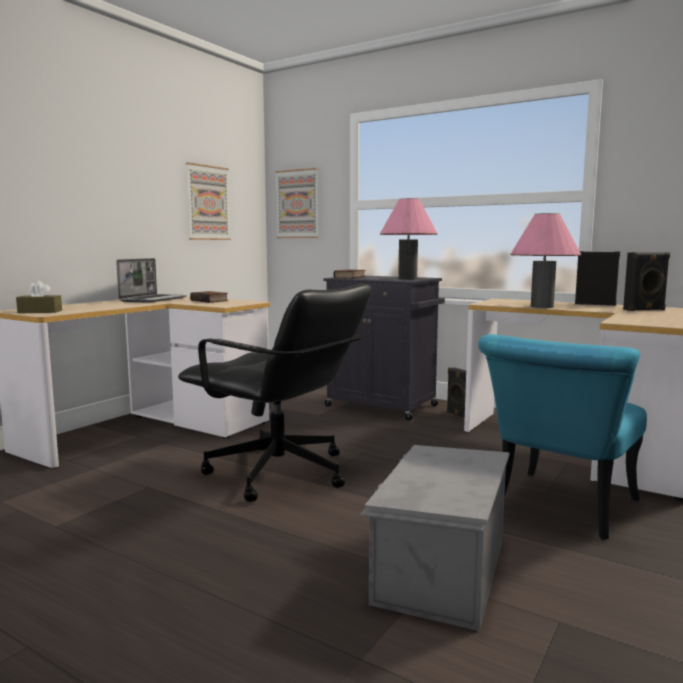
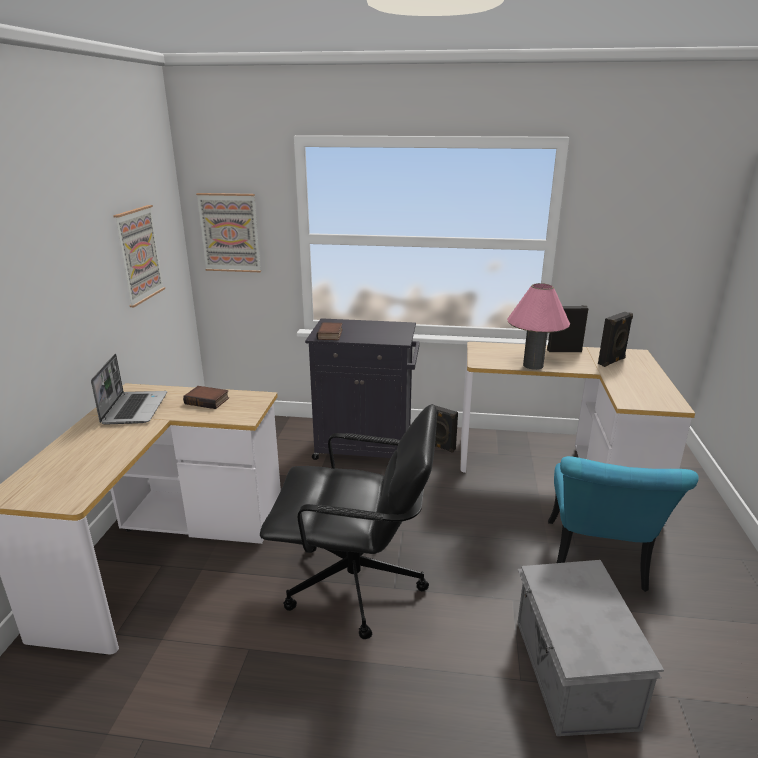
camera: 25 degrees left, 15 degrees up
(40, 311) = (51, 493): brown tissue box -> none
(407, 279) = (393, 334): pink table lamp -> none

